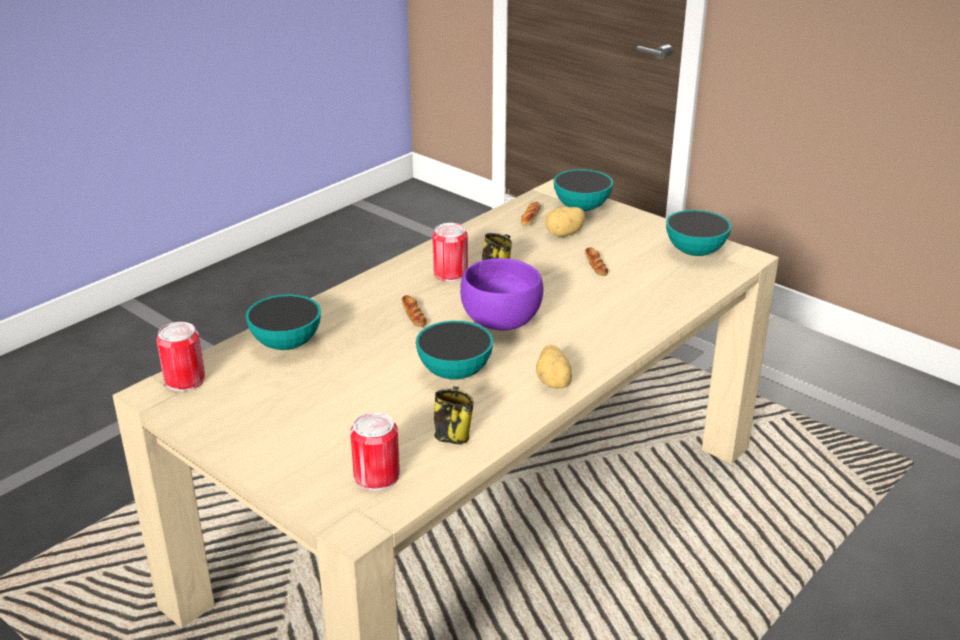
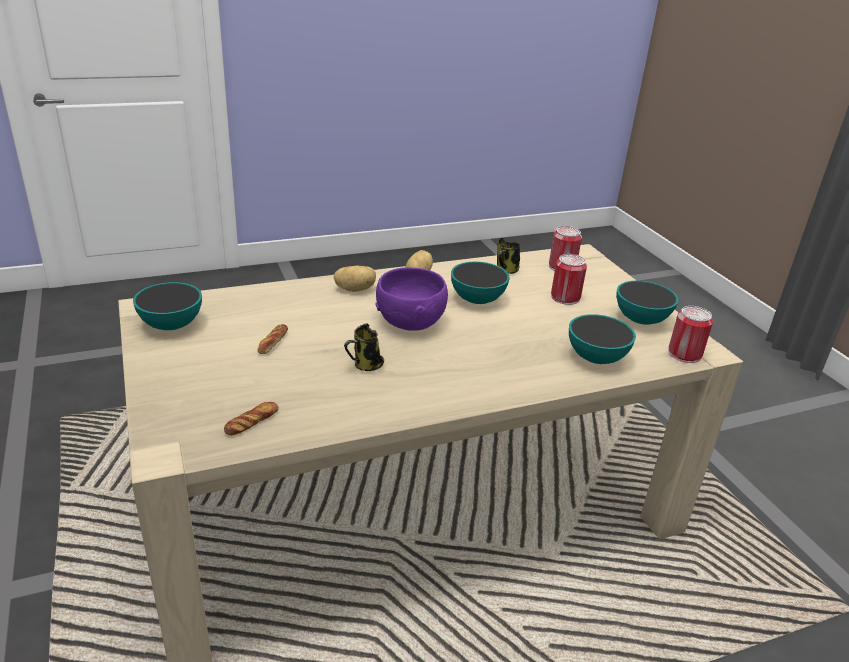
camera: 155 degrees left, 0 degrees up
(413, 315) = (476, 349): bread -> none
(450, 273) = (410, 379): can -> can (565, 297)
(565, 234) = (249, 385): potato -> potato (355, 289)
(581, 208) = (180, 414): bowl -> bowl (641, 320)

